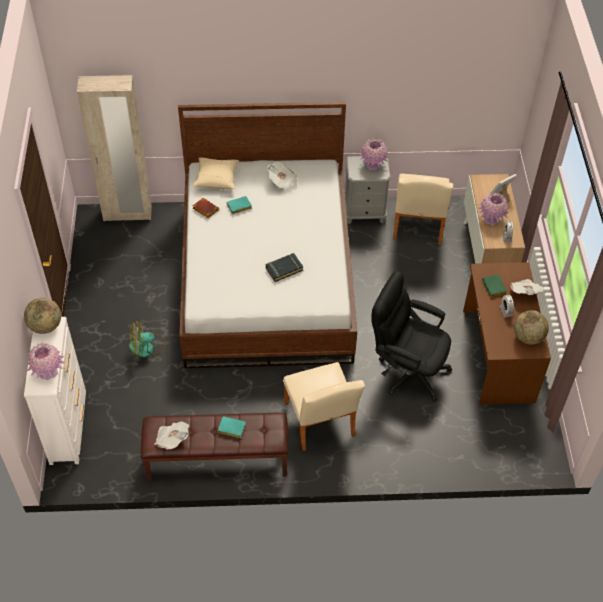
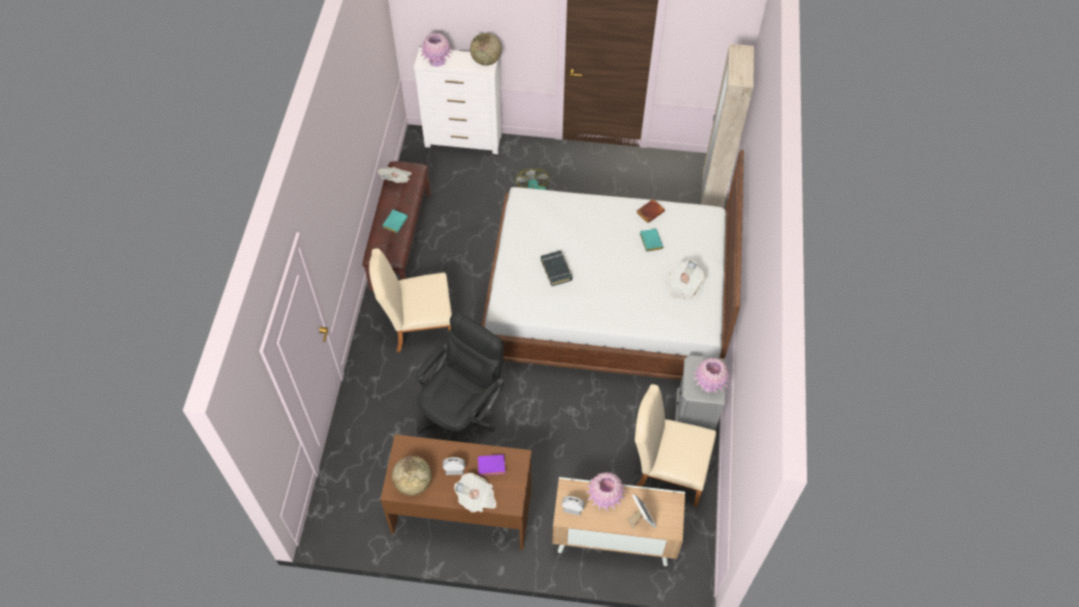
camera: 100 degrees right, 5 degrees up
(216, 178) = (695, 226): beige pillow -> none
(495, 287) = (490, 467): green book -> purple book

